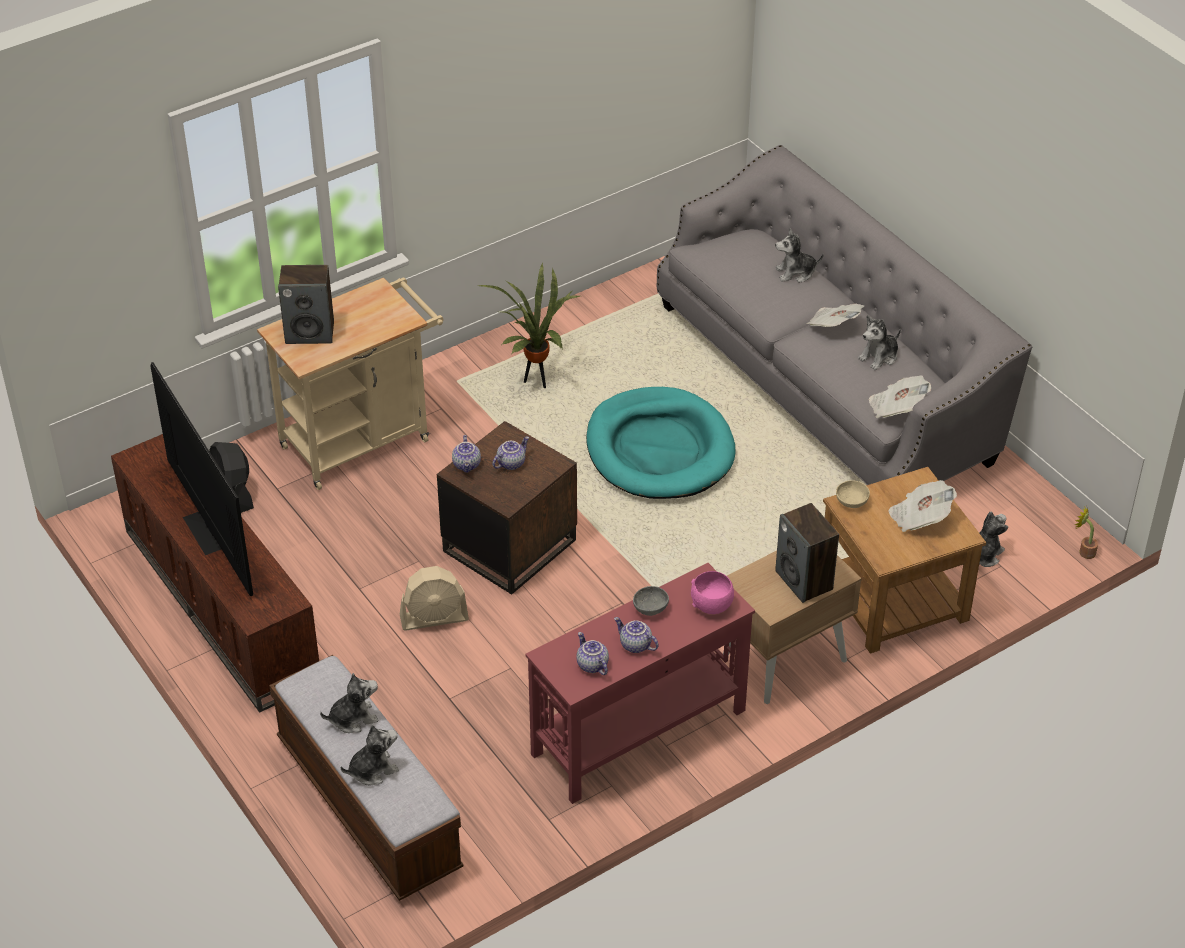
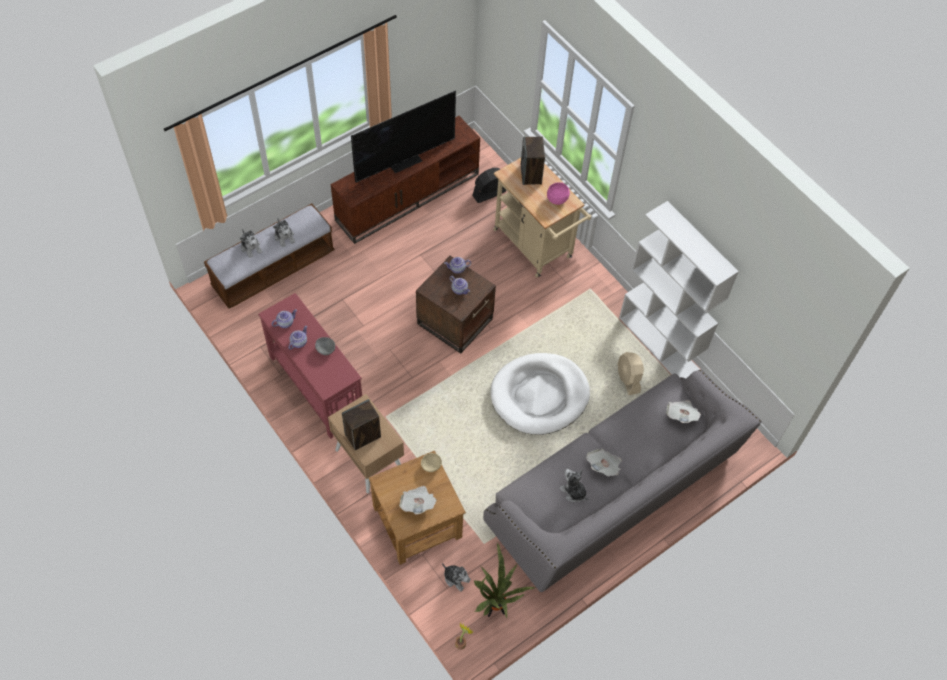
camera: 85 degrees right, 15 degrees up
(434, 618) = (399, 289): beige fan -> beige fan (628, 378)
(535, 380) = (595, 329): potted plant -> potted plant (495, 609)
(567, 314) = (659, 343): none -> white bookcase
(659, 449) = (539, 395): turquoise dog bed -> white dog bed
(712, 605) = (327, 379): pink bowl -> pink bowl (557, 200)
(796, 273) = (656, 445): plush toy -> none
(896, 408) = (523, 499): newspaper -> newspaper (681, 415)

